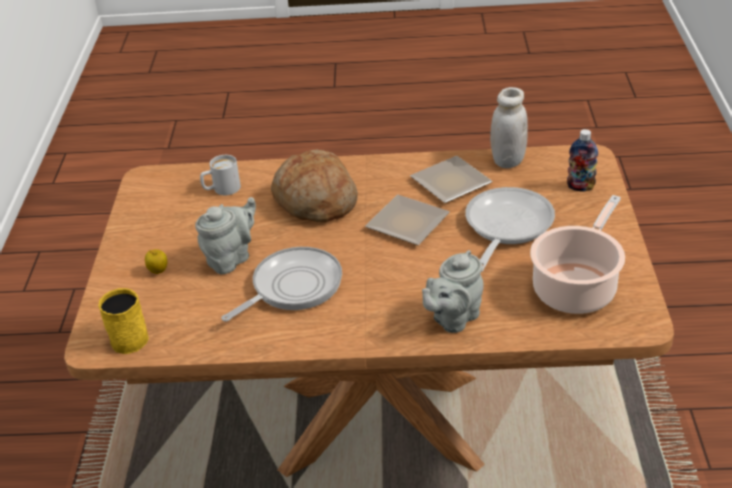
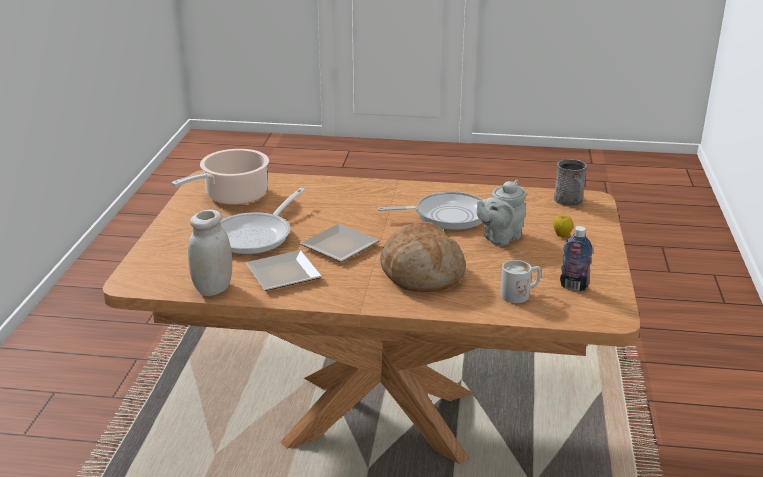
camera: 175 degrees left, 10 degrees down
(128, 336) = (570, 201): yellow mug -> grey mug
(292, 287) = (446, 216): frying pan -> frying pan turned 150 degrees counterclockwise
(453, 318) = (331, 190): grey teapot -> none
(580, 187) = (166, 257): bottle -> bottle (573, 286)

